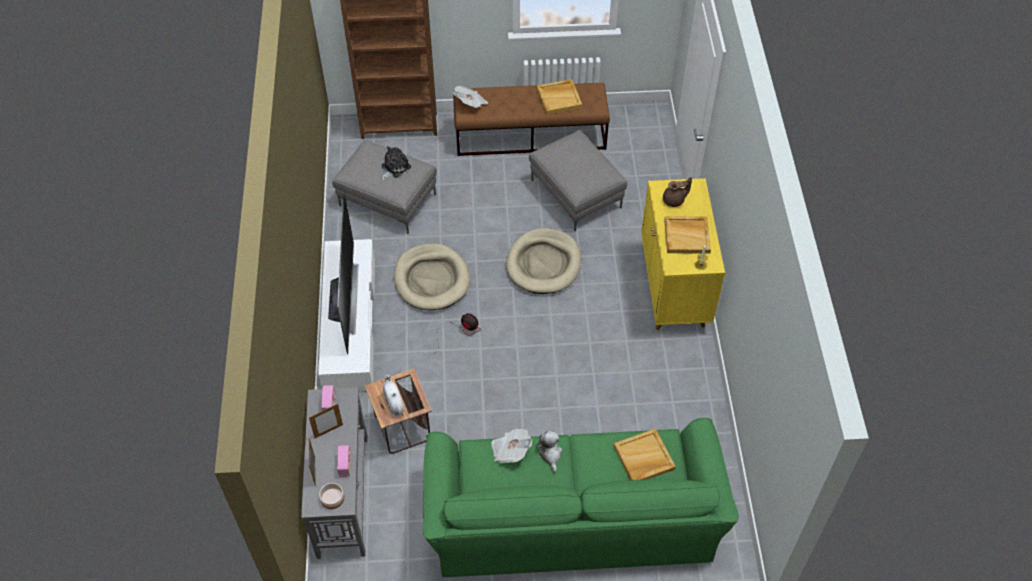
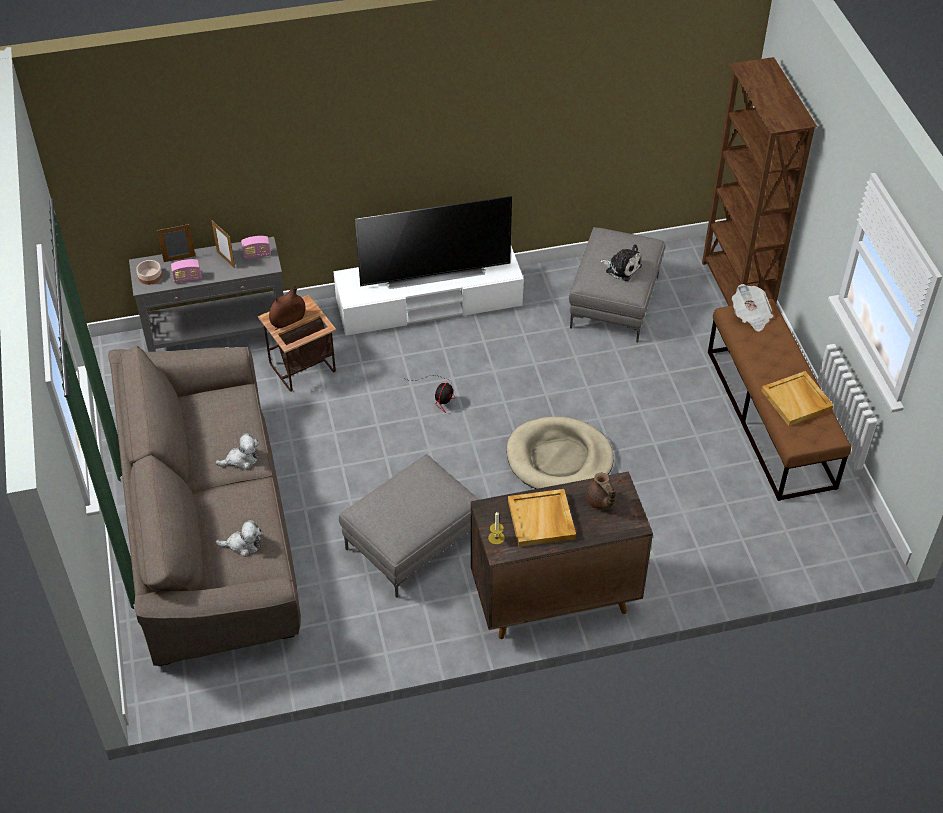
camera: 80 degrees right, 5 degrees down
(393, 403) = (288, 320): white vase -> brown vase
(431, 279) = (507, 359): beige dog bed -> none
(510, 451) = (241, 424): newspaper -> none
(572, 514) = (210, 528): green sofa -> brown sofa
(577, 194) = (685, 478): grey ottoman -> grey ottoman (413, 544)
(643, 458) = (243, 544): beige tray -> plush toy
(673, 289) = (553, 599): yellow cabinet -> brown cabinet

